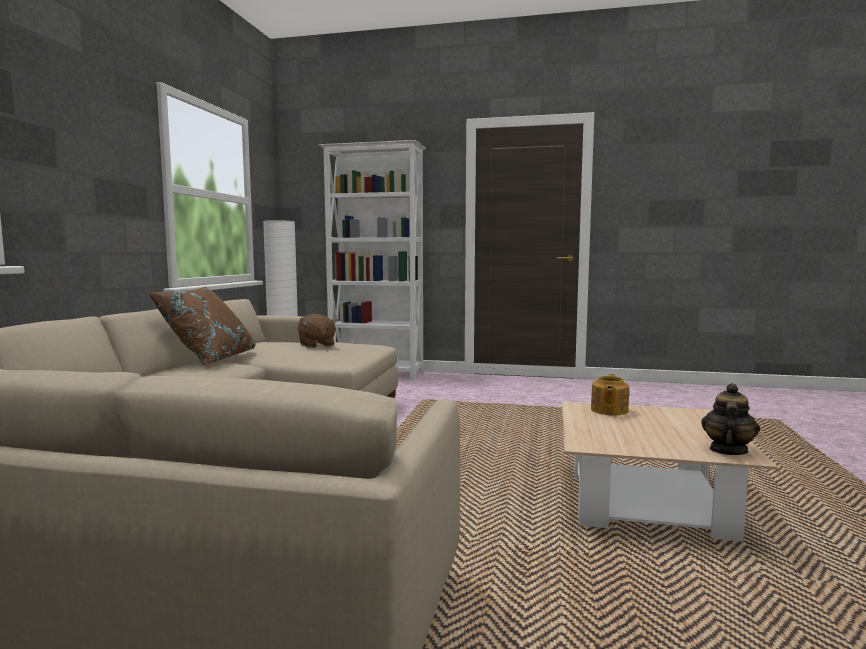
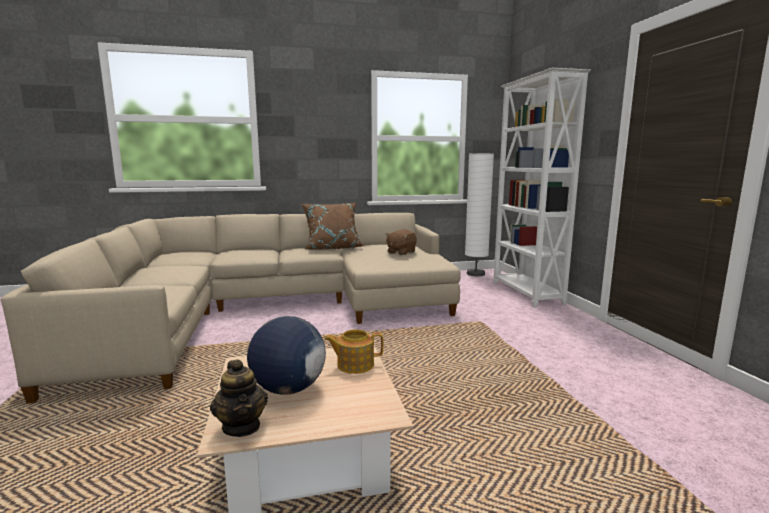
camera: 65 degrees right, 5 degrees up
(655, 433) = (288, 389): none -> globe
(727, 450) = (242, 426): teapot -> teapot turned 60 degrees clockwise

